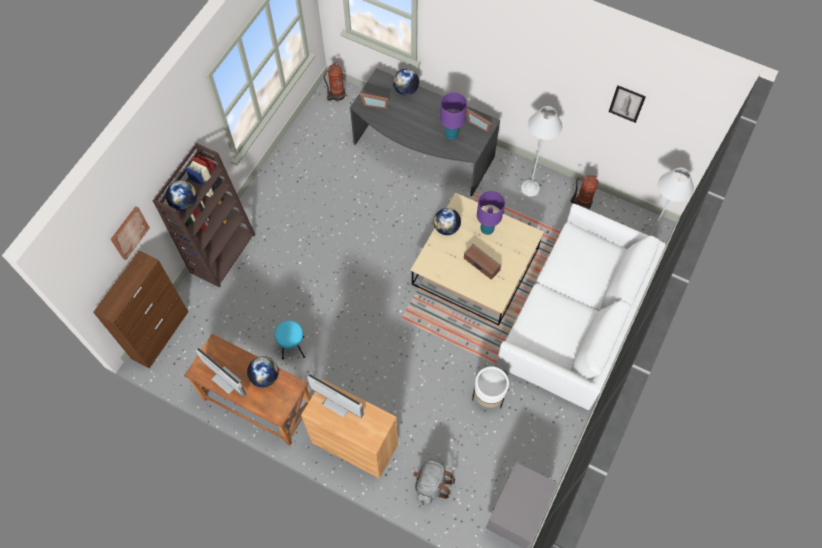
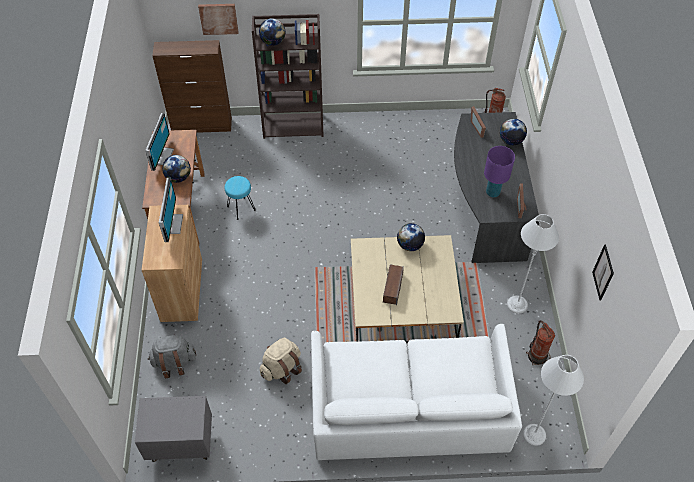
camera: 60 degrees right, 10 degrees down
(487, 229) = (431, 276): purple table lamp -> none
(488, 396) = (281, 368): white planter -> beige backpack

